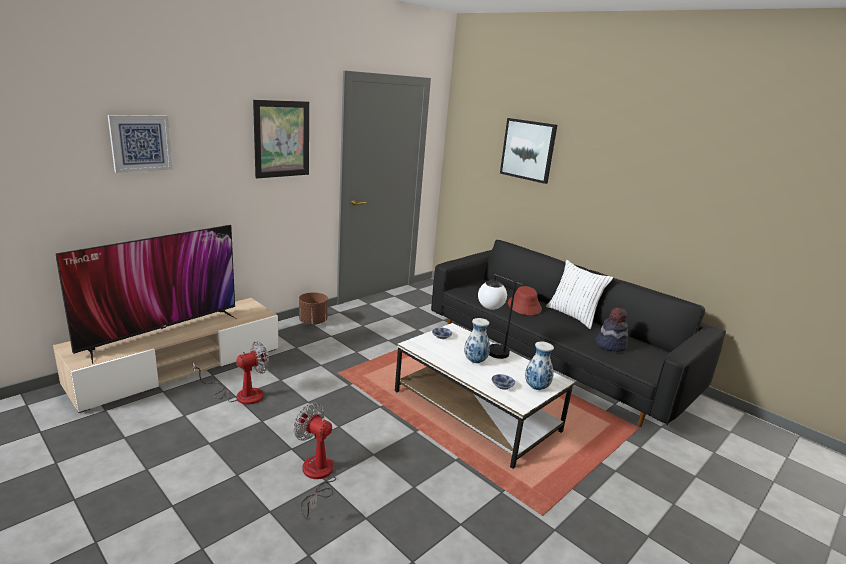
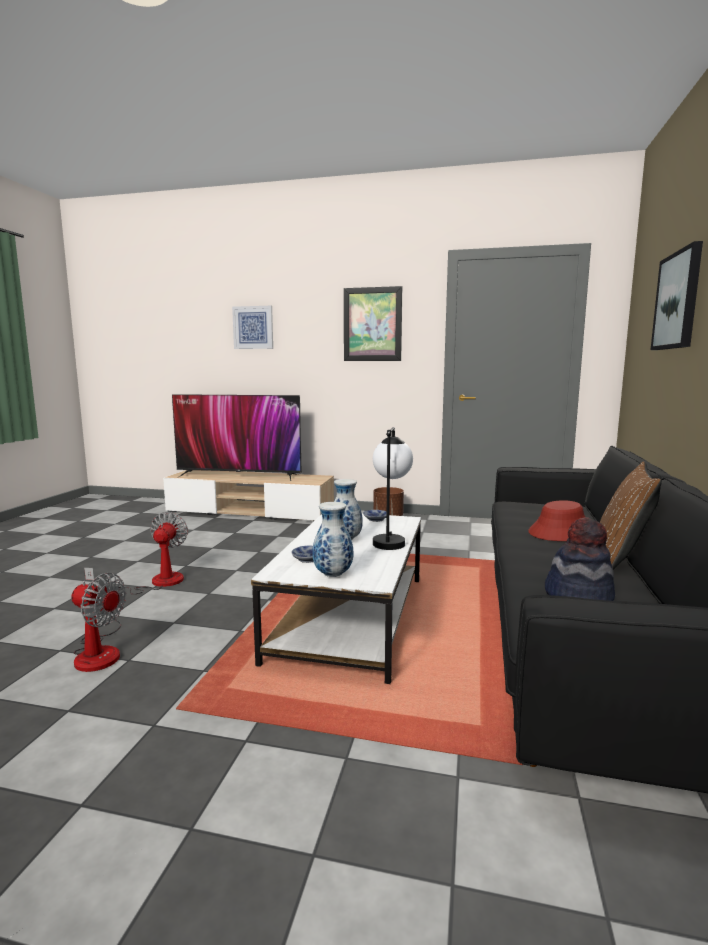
camera: 60 degrees right, 10 degrees down
(241, 394) = (239, 533): fan -> fan (100, 651)
(573, 316) = (621, 561): white pillow -> brown pillow

